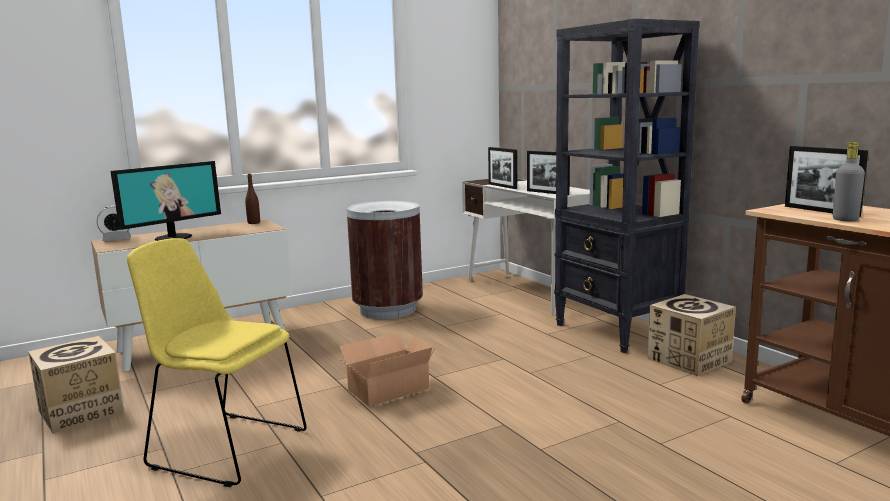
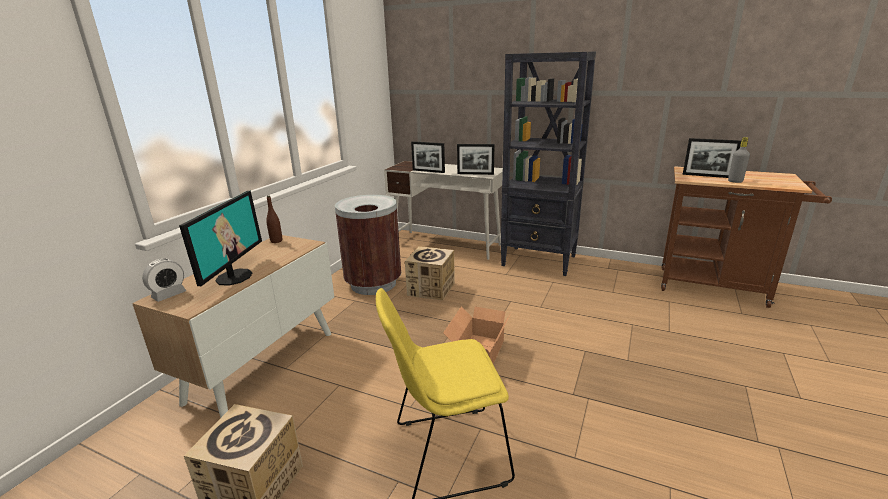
camera: 35 degrees left, 10 degrees up
(689, 360) = (601, 271): cardboard box -> cardboard box (431, 289)

